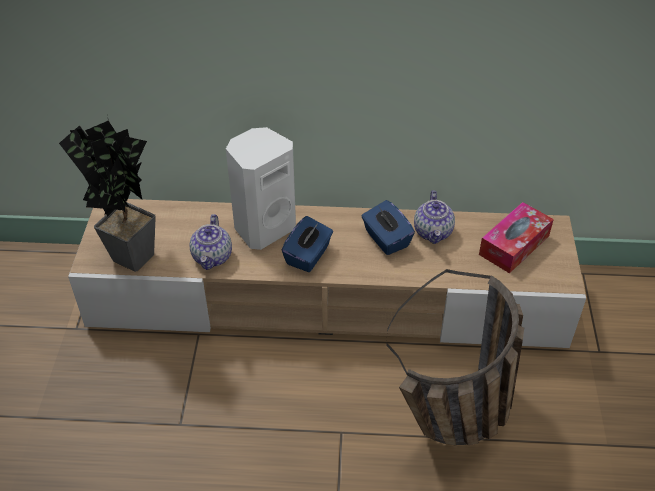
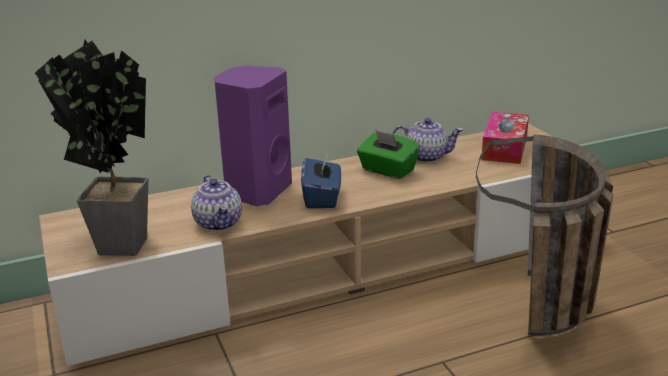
camera: 25 degrees left, 20 degrees down
(263, 228) = (256, 191): white speaker -> purple speaker
(386, 239) = (387, 170): blue tissue box -> green tissue box
(433, 232) = (426, 157): teapot -> teapot turned 60 degrees counterclockwise

